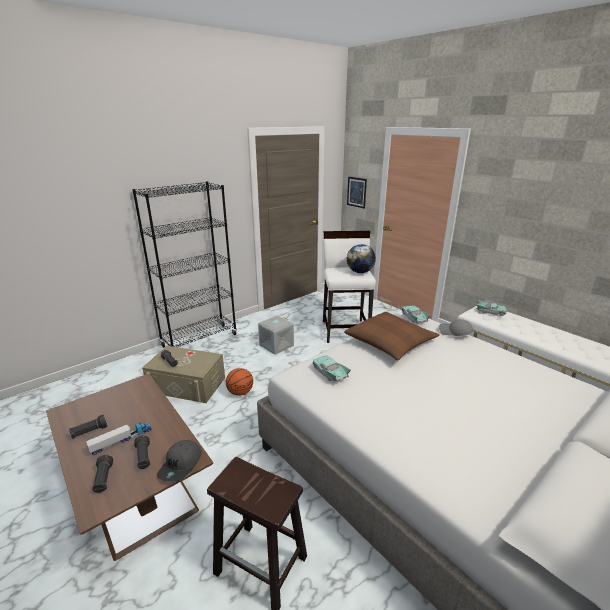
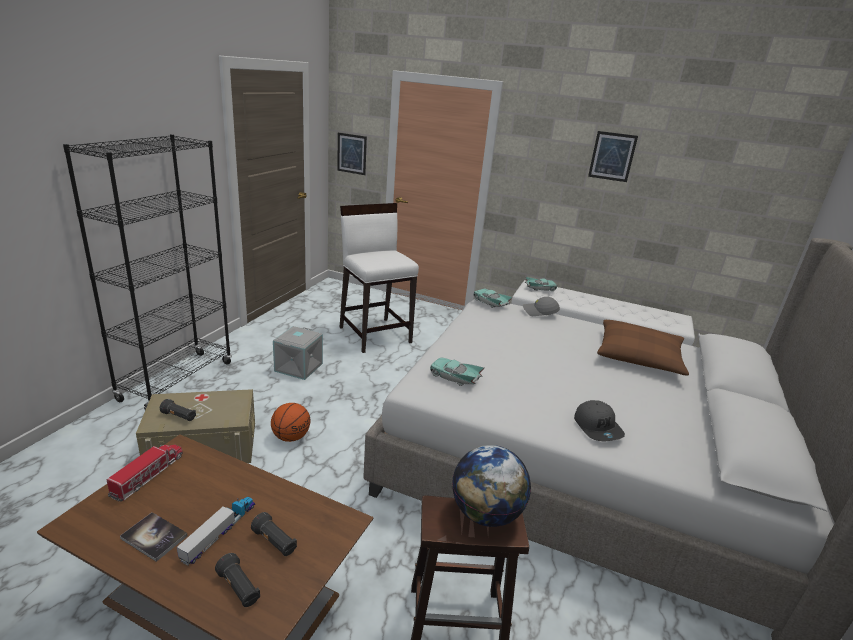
camera: 30 degrees left, 0 degrees up
(89, 432) = (154, 537): black flashlight -> book
(115, 394) = (148, 475): none -> toy truck
(181, 465) = (336, 534): grey cap -> grey cap (598, 427)
(360, 272) = (395, 256): globe -> globe (485, 513)
(390, 342) = (487, 333): brown pillow -> brown pillow (639, 356)
(571, 193) = (612, 156): none -> picture

